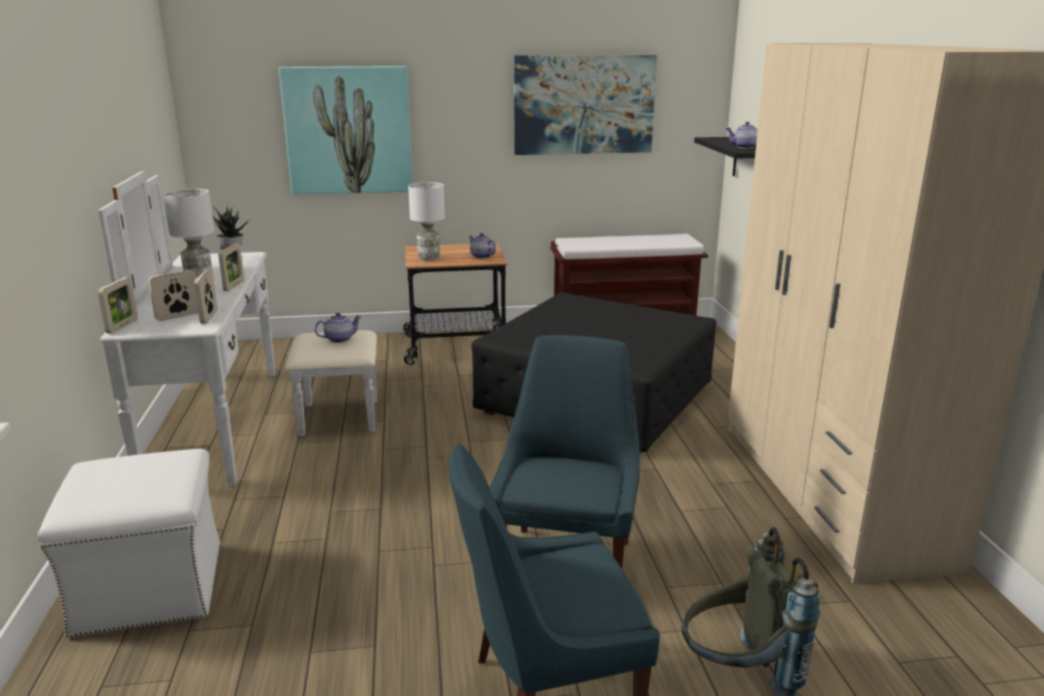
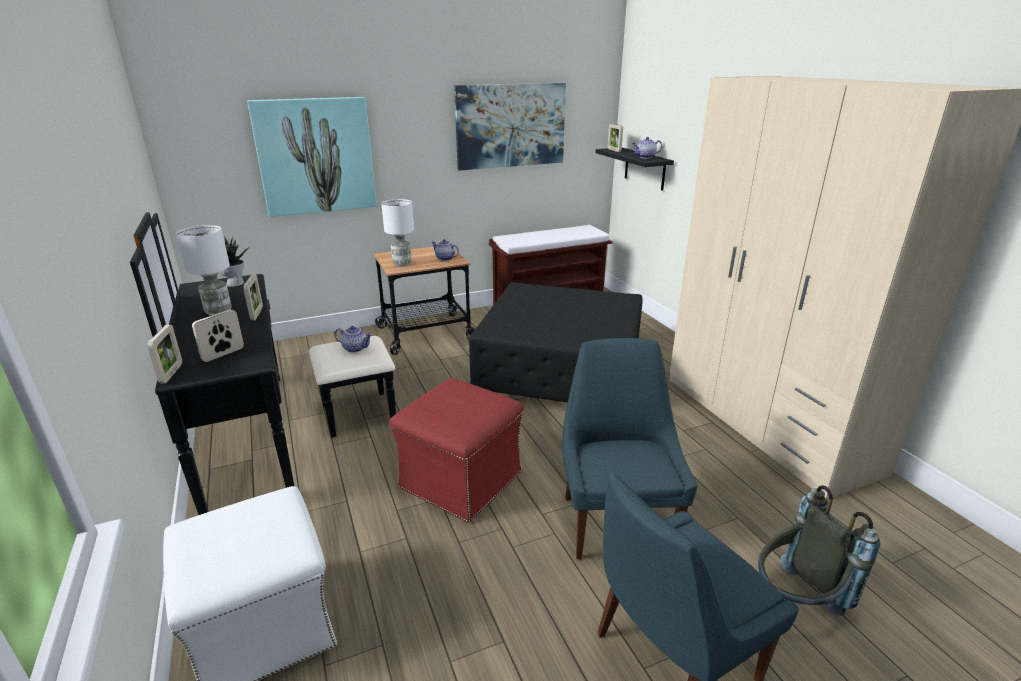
camera: 15 degrees left, 5 degrees up
(209, 317) = (255, 352): picture frame -> picture frame (614, 150)
(245, 422) = (274, 431): white dresser -> black dresser
(339, 339) = (355, 348): teapot -> teapot turned 60 degrees clockwise
(413, 495) = (460, 481): none -> red ottoman

